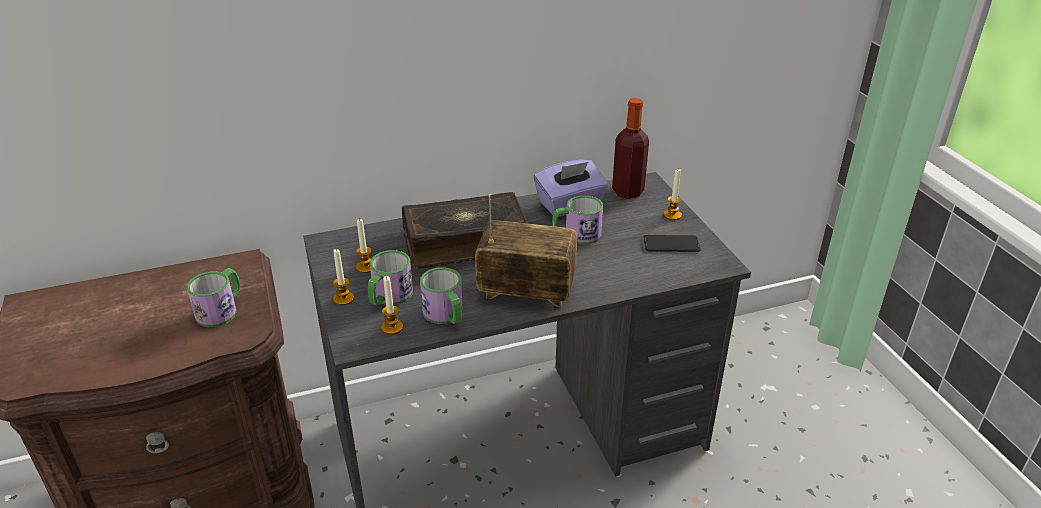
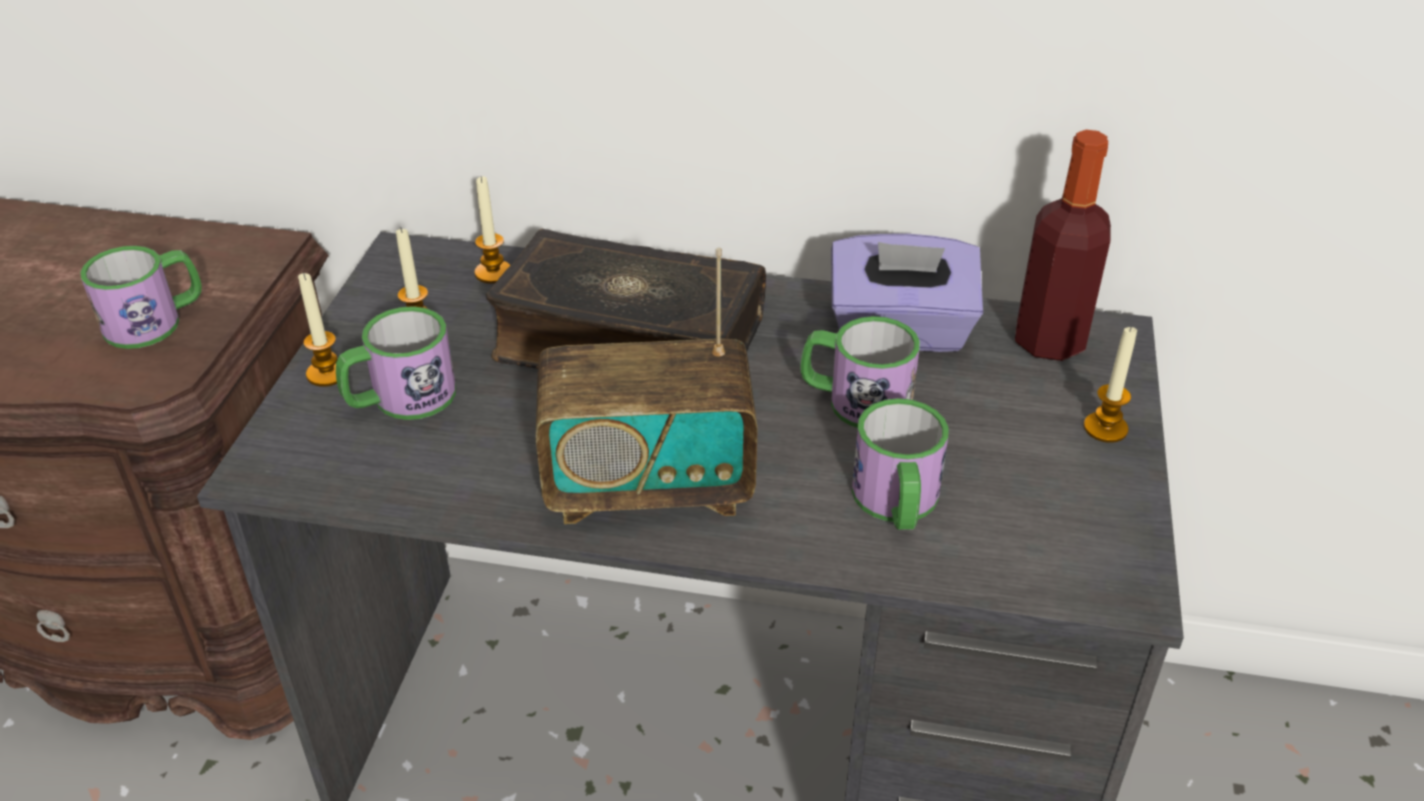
camera: 30 degrees right, 5 degrees up
(392, 327) = (350, 462): candle -> candle (493, 273)
(446, 315) = (460, 476): mug -> mug (897, 504)
(526, 291) = (648, 486): radio -> radio turned 135 degrees clockwise
(671, 244) = (1044, 496): phone -> none

